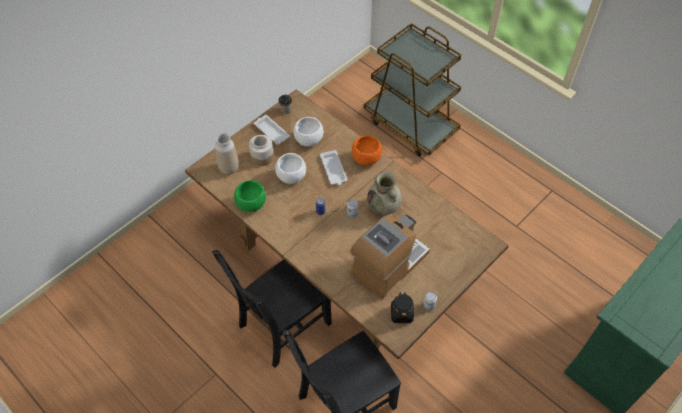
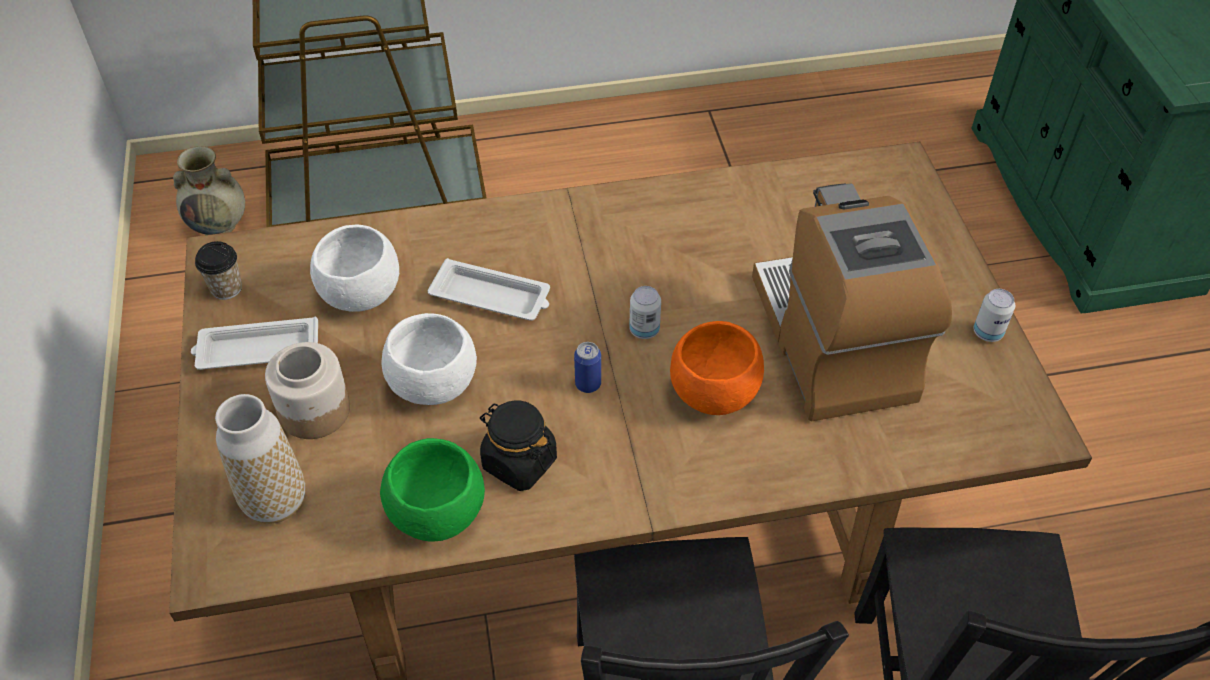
camera: 55 degrees left, 5 degrees down
(366, 159) = (517, 226): orange bowl -> orange bowl (713, 393)
(384, 208) = (676, 268): beige vase -> beige vase (220, 225)
(401, 313) = (980, 390): black jar -> black jar (519, 462)

